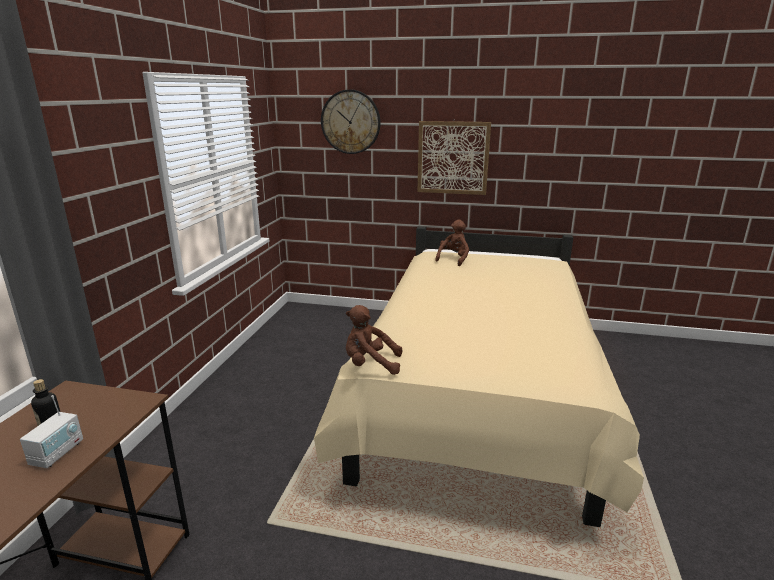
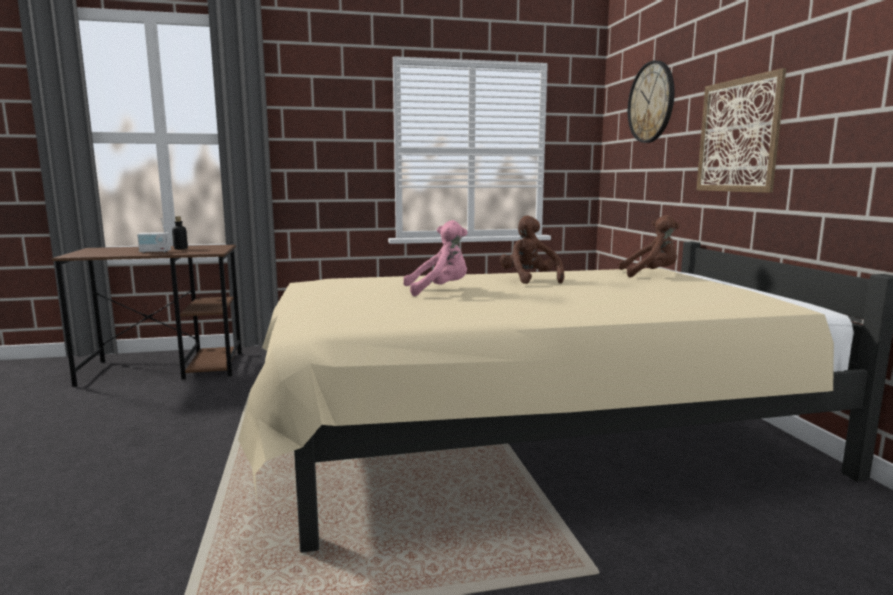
camera: 65 degrees right, 10 degrees down
(370, 364) = (310, 279): brown plush toy -> brown plush toy (529, 280)
(472, 324) = (439, 290): none -> pink plush toy

